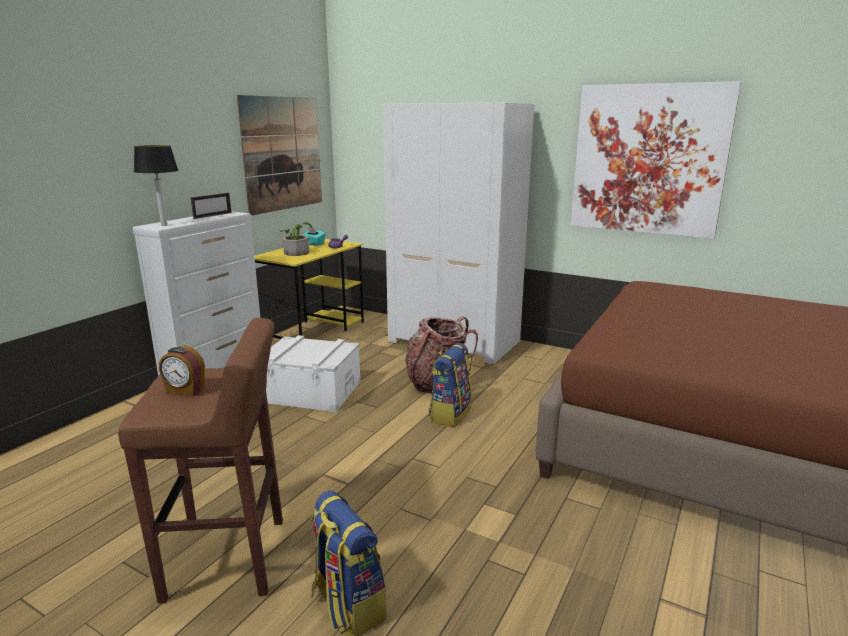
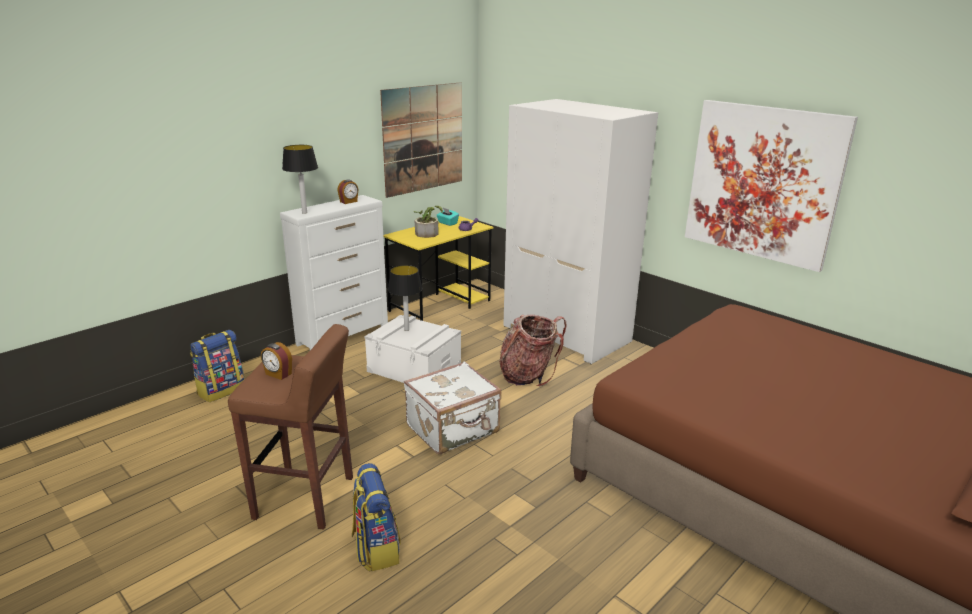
camera: 15 degrees right, 5 degrees up
(213, 215) = (349, 202): picture frame -> alarm clock
(298, 349) = (406, 329): none -> table lamp
(382, 447) = (454, 429): none -> white suitcase
(449, 414) = (525, 408): backpack -> backpack (221, 390)

